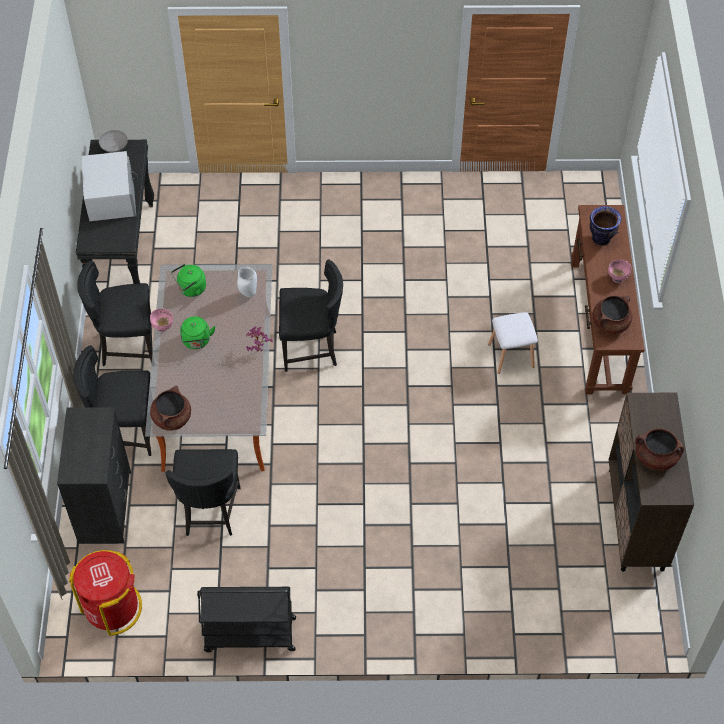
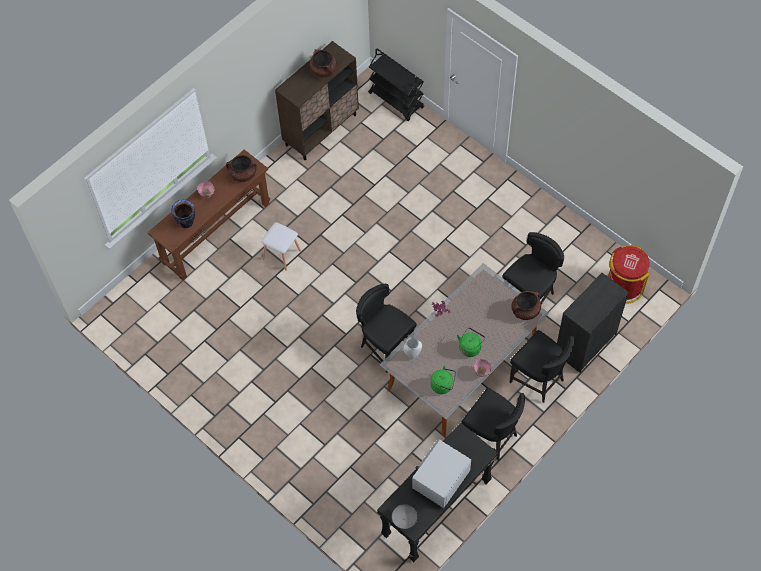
camera: 135 degrees left, 5 degrees up
(249, 635) = (564, 220): black cart -> black cart (396, 100)

